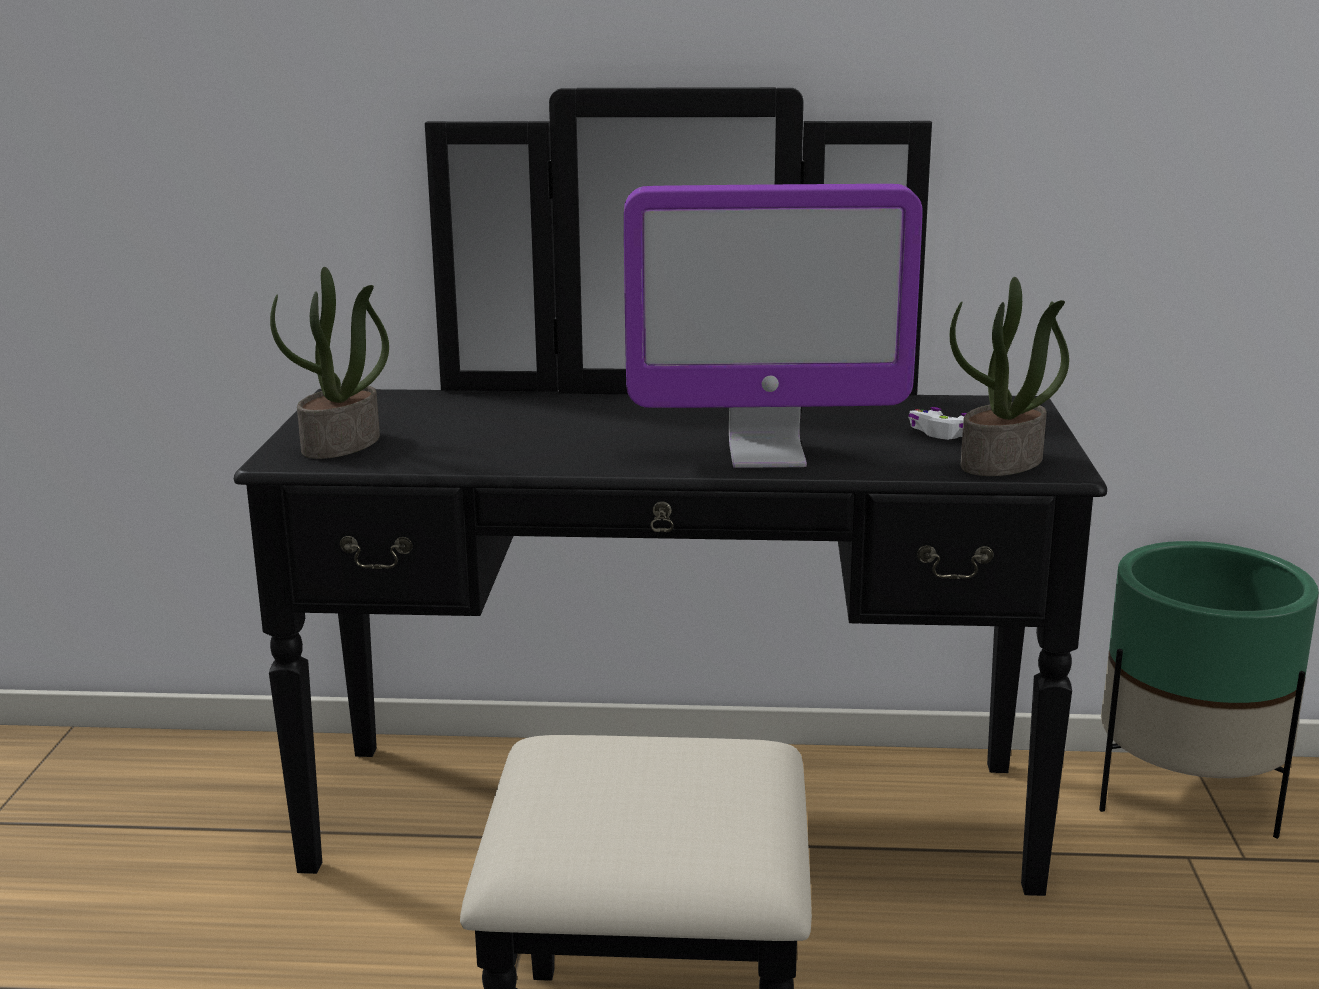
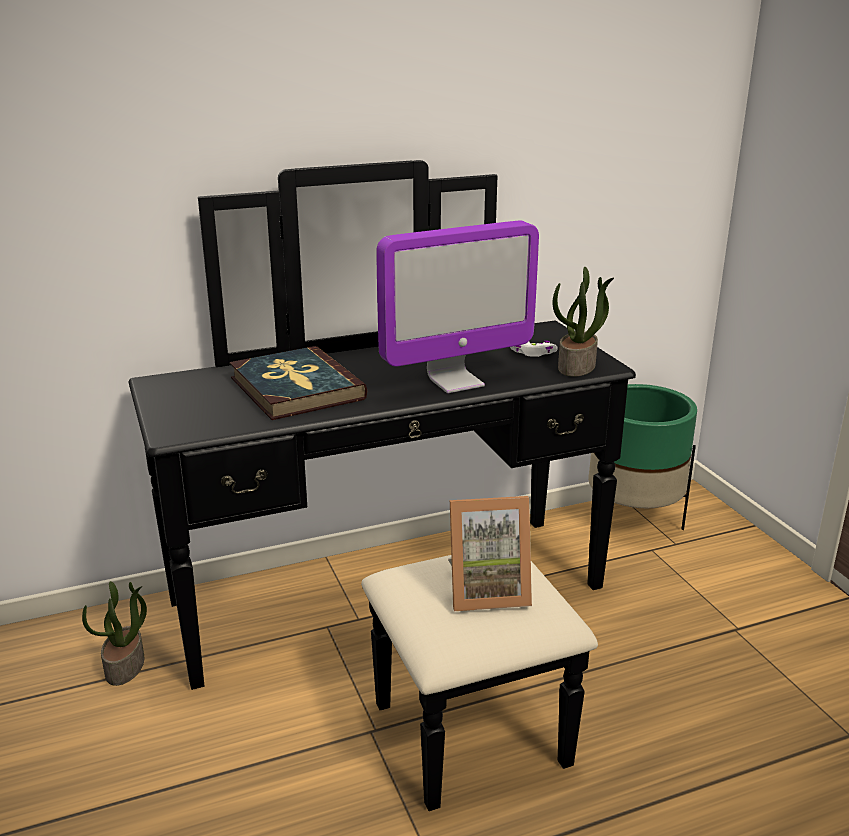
camera: 25 degrees left, 5 degrees up
(341, 445) = (198, 417): potted plant -> potted plant (125, 667)
(516, 430) = (296, 388): none -> book
(664, 798) = (487, 591): none -> picture frame

